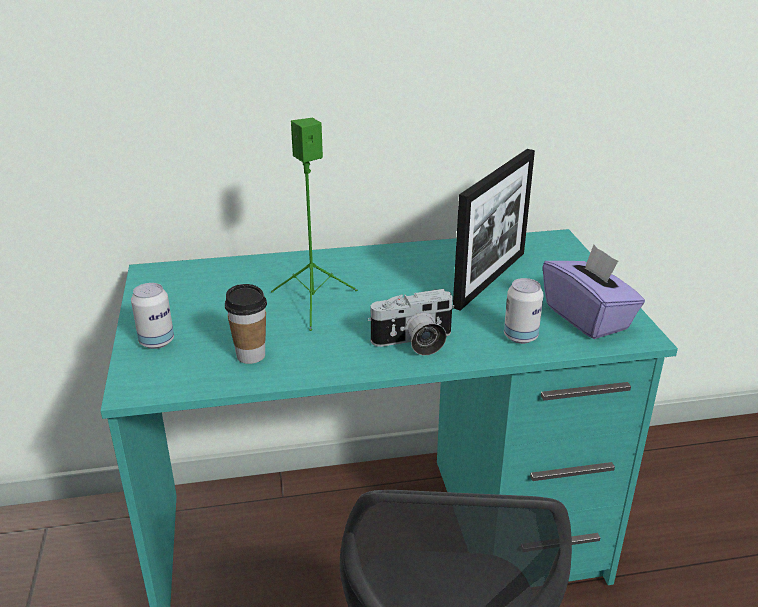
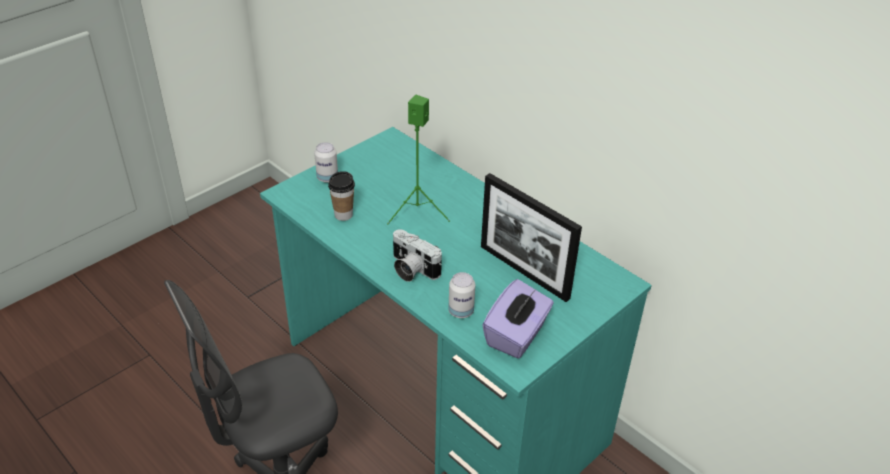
camera: 55 degrees right, 10 degrees up
(490, 279) = (524, 272): picture frame -> picture frame turned 45 degrees clockwise

